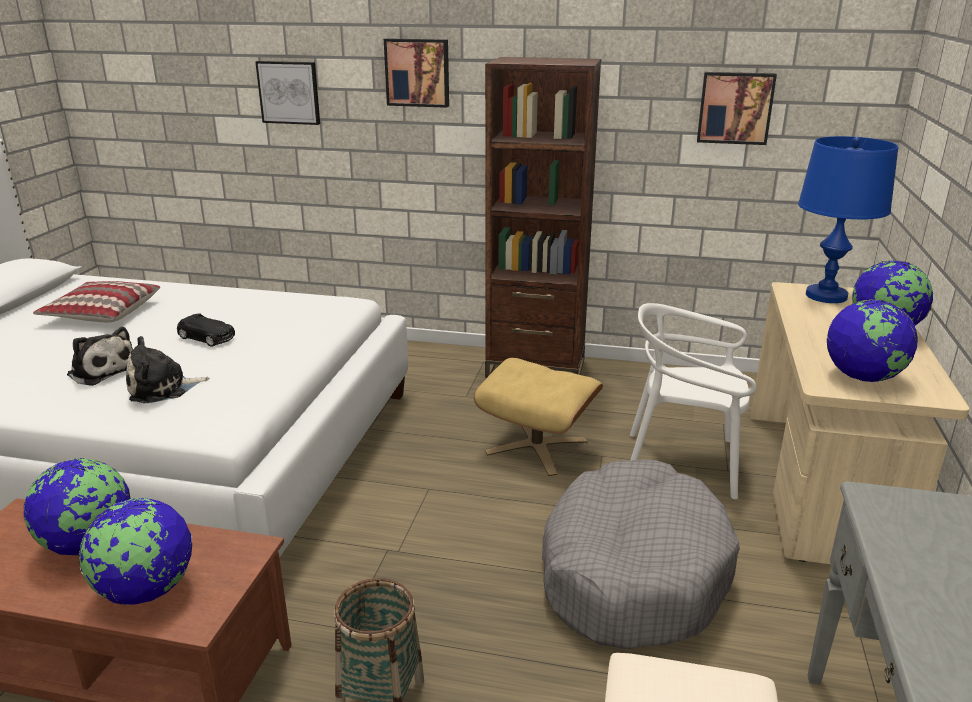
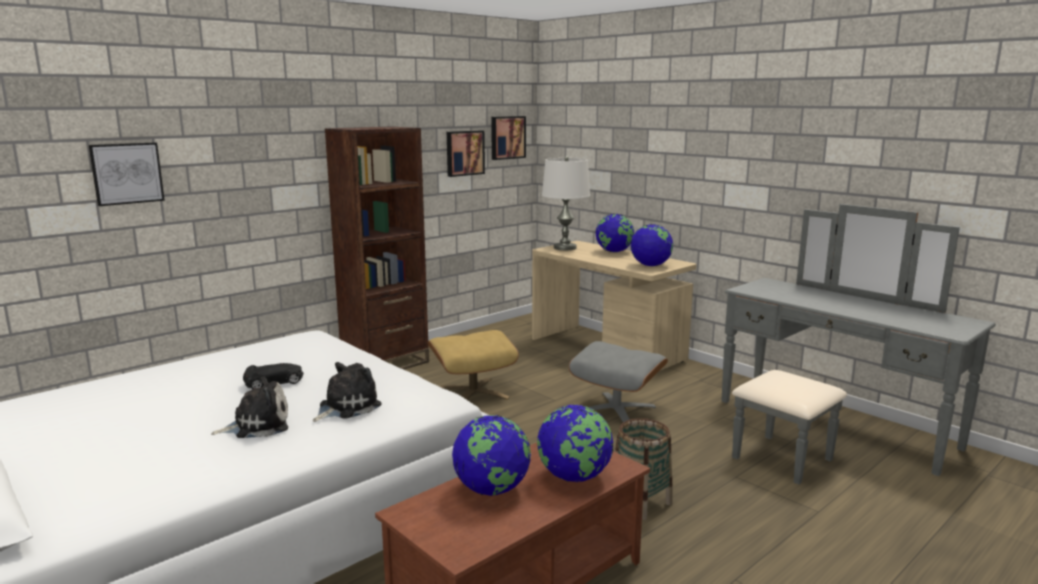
camera: 55 degrees left, 10 degrees down
(101, 313) = (111, 412): pillow -> none
(162, 388) = (346, 407): plush toy -> plush toy turned 150 degrees counterclockwise
(418, 72) = (256, 145): picture -> picture (507, 137)
(632, 572) = (616, 409): grey dog bed -> grey ottoman
(682, 462) = (546, 366): white chair -> none
(826, 296) = (564, 248): blue table lamp -> white table lamp

